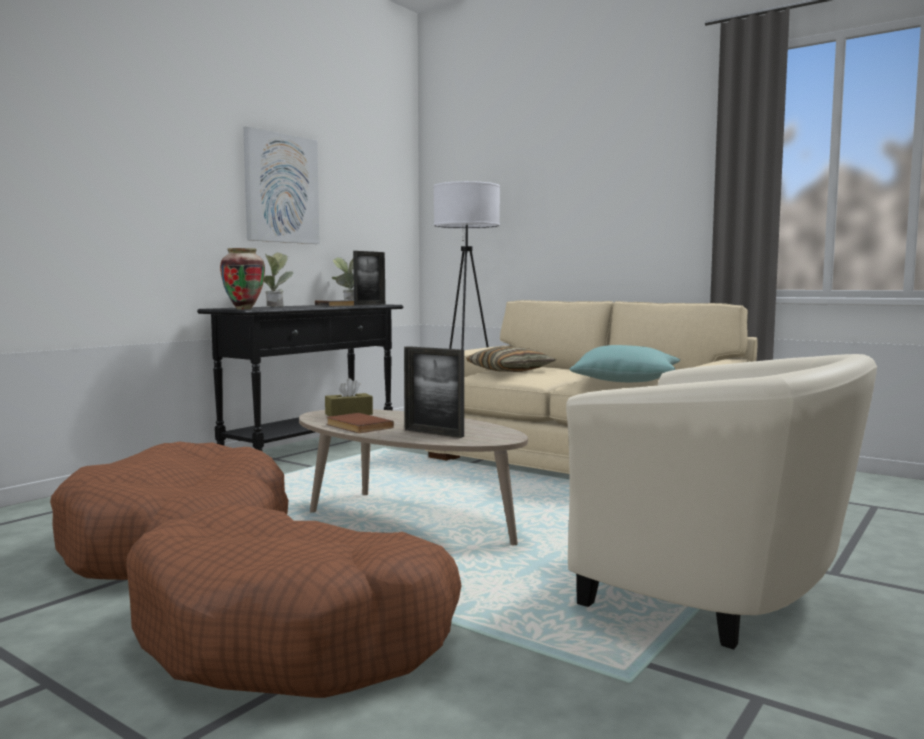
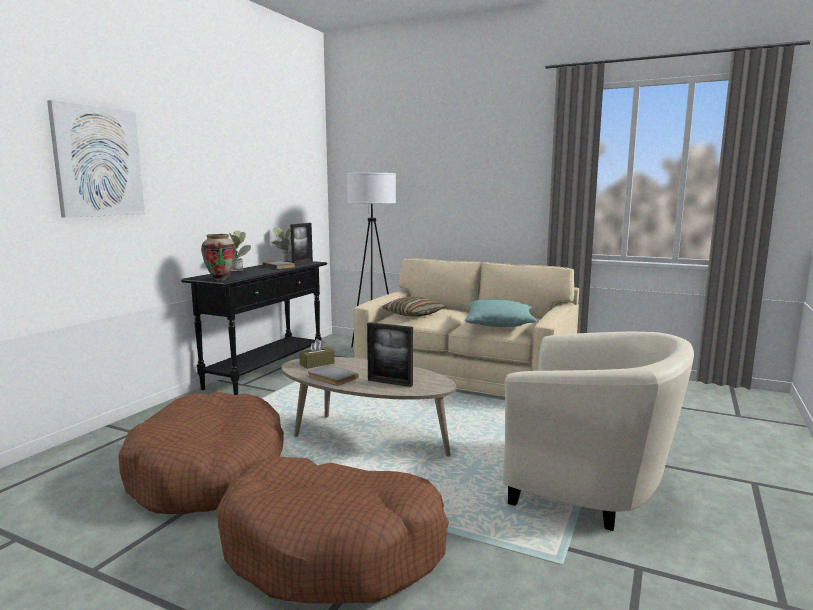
camera: 10 degrees left, 5 degrees up
(281, 188) = (234, 179): picture -> picture (98, 162)
(357, 426) = (331, 378): brown book -> grey book

